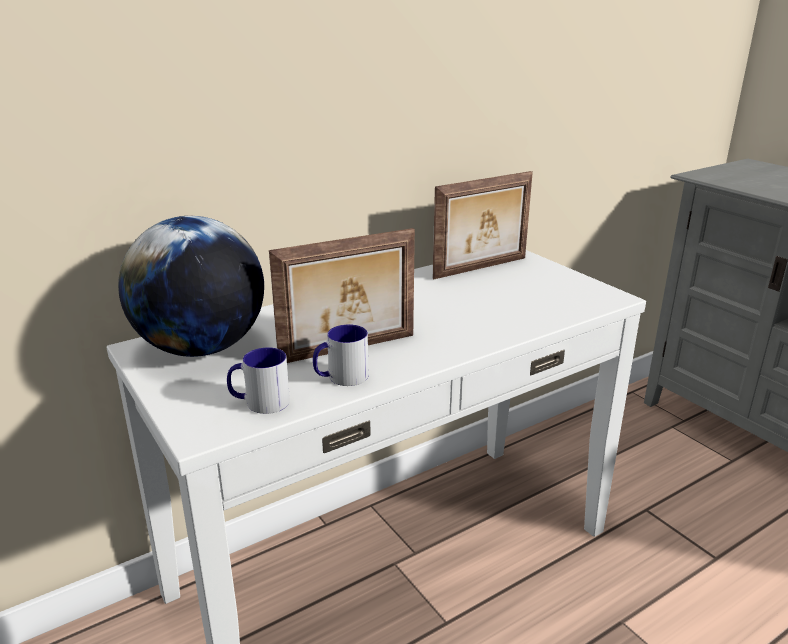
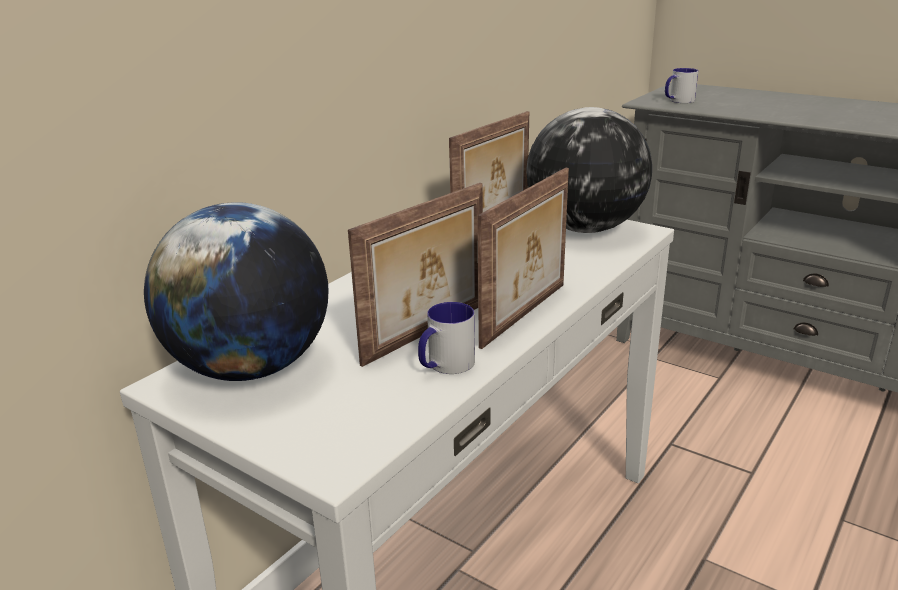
camera: 20 degrees left, 0 degrees up
(259, 402) = (376, 414): mug -> mug (678, 101)
(442, 350) = (527, 315): none -> picture frame
(559, 286) = (584, 228): none -> globe

